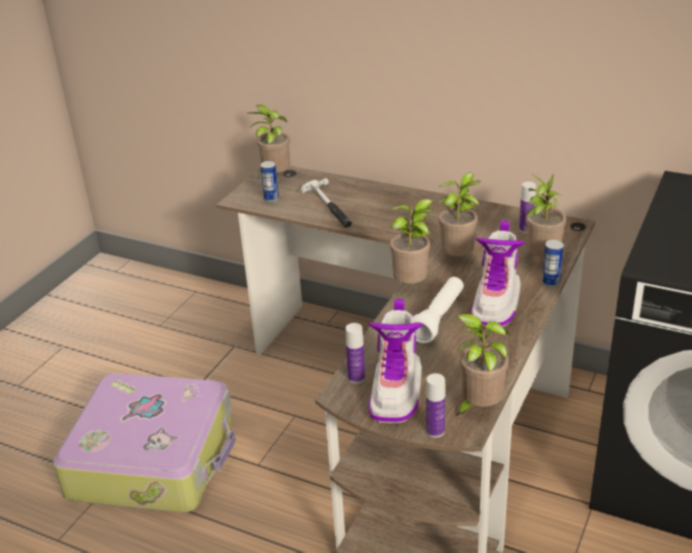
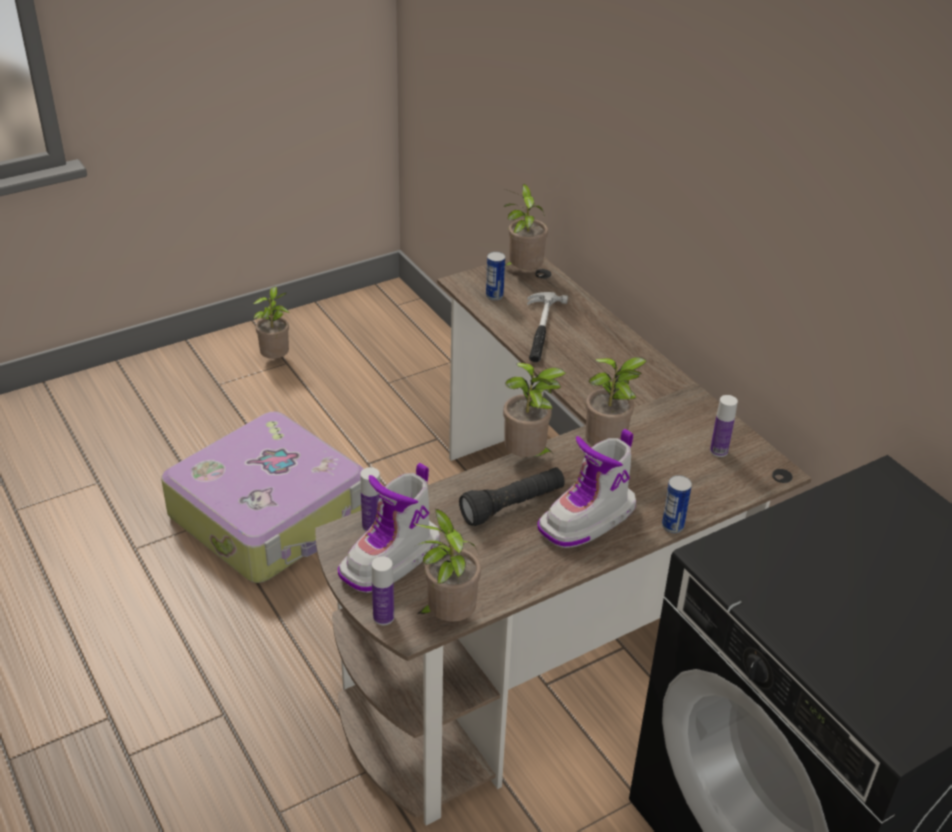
camera: 30 degrees right, 5 degrees up
(438, 319) = (512, 506): white flashlight -> black flashlight
(541, 259) = (694, 494): potted plant -> potted plant (276, 359)

